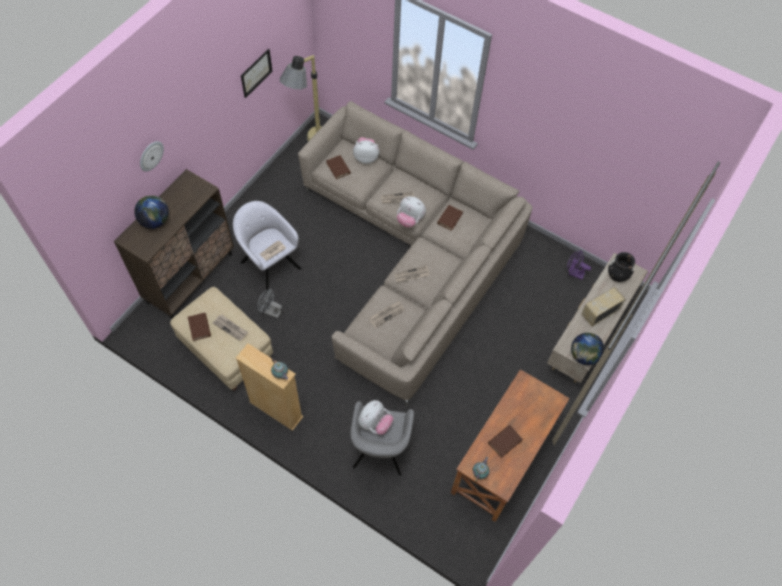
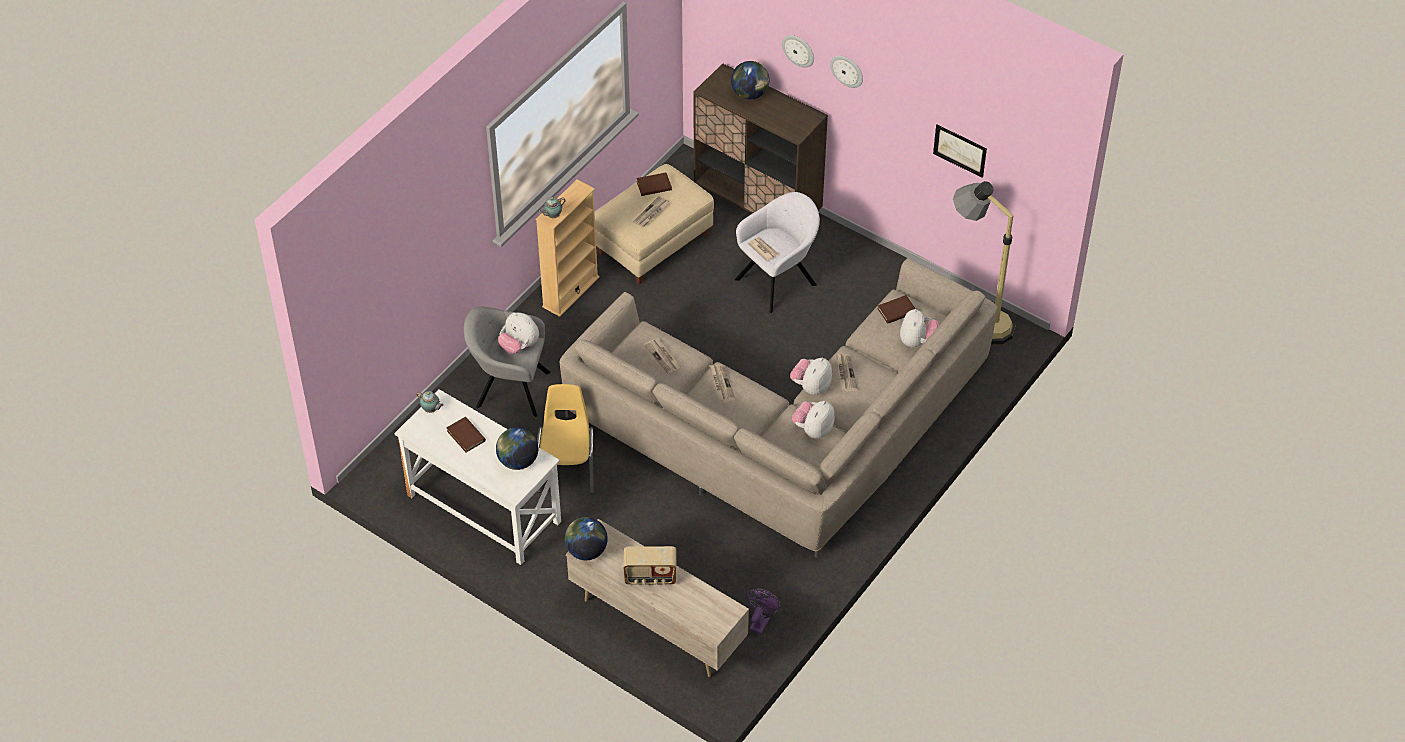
camera: 95 degrees right, 10 degrees down
(183, 121) = (847, 70): none -> wall clock
(270, 311) = (705, 283): grey fan -> none
(449, 218) = (813, 430): brown book -> plush toy
(455, 401) = (567, 466): none -> yellow chair
(502, 460) = (483, 509): brown desk -> white desk
(525, 399) = (518, 461): none -> globe
(599, 312) = (650, 577): radio -> radio turned 120 degrees clockwise
(617, 276) = (709, 606): black vase -> none

